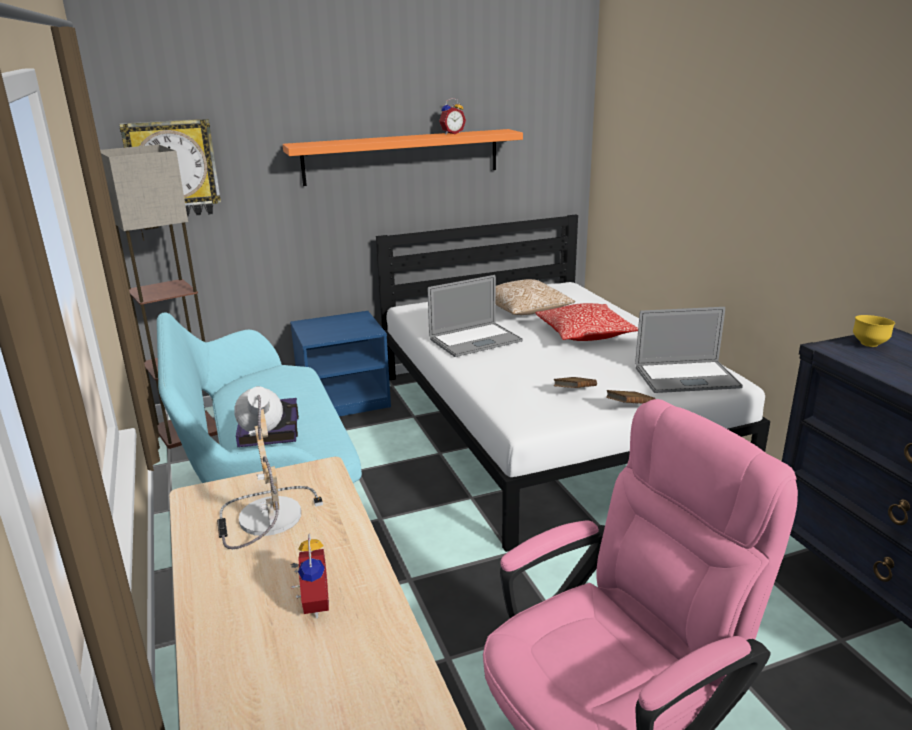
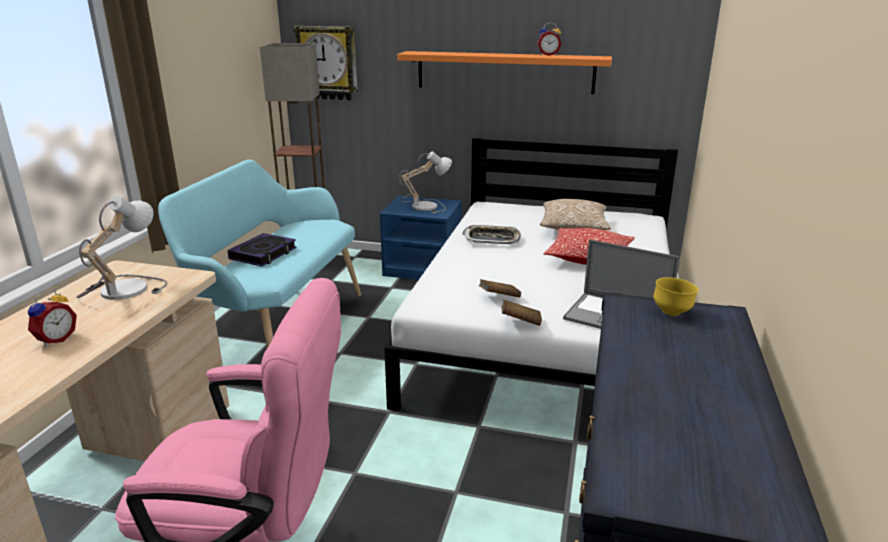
camera: 35 degrees right, 0 degrees up
(339, 325) = (425, 205): none -> table lamp
(475, 340) = (491, 239): laptop -> tray

